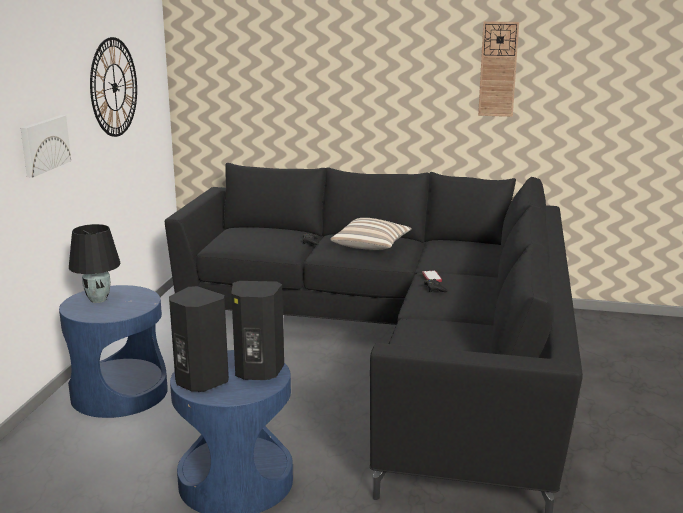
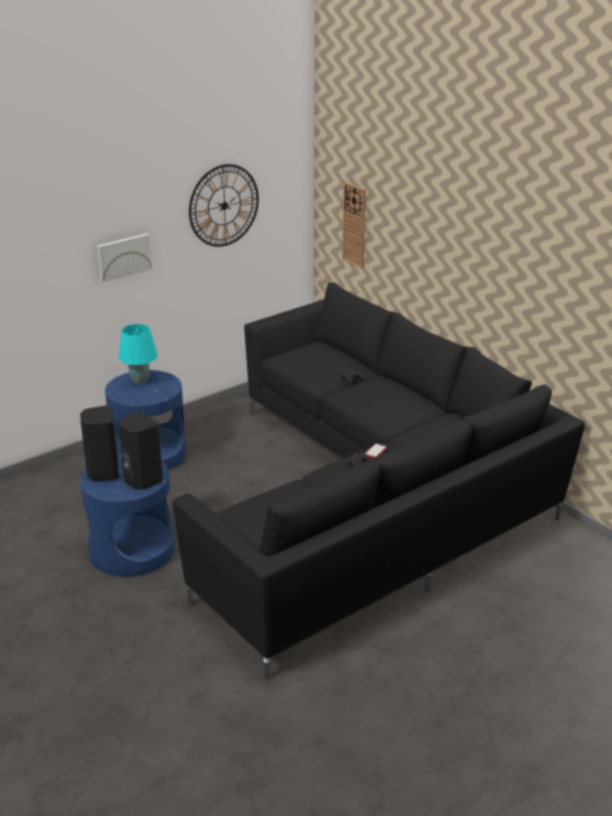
camera: 40 degrees right, 10 degrees up
(99, 299) = (140, 381): black table lamp -> turquoise table lamp
(371, 246) = (385, 402): pillow -> none
(498, 69) = (548, 263): wall clock -> wall clock (354, 225)

